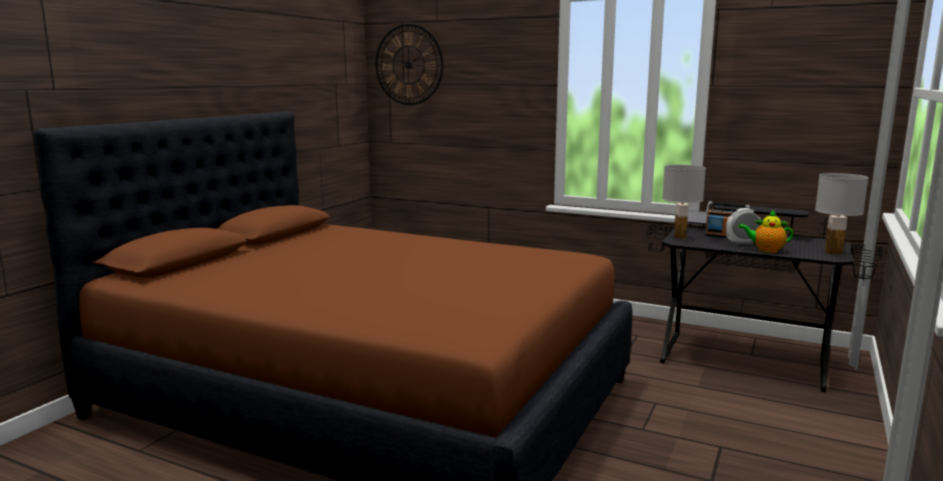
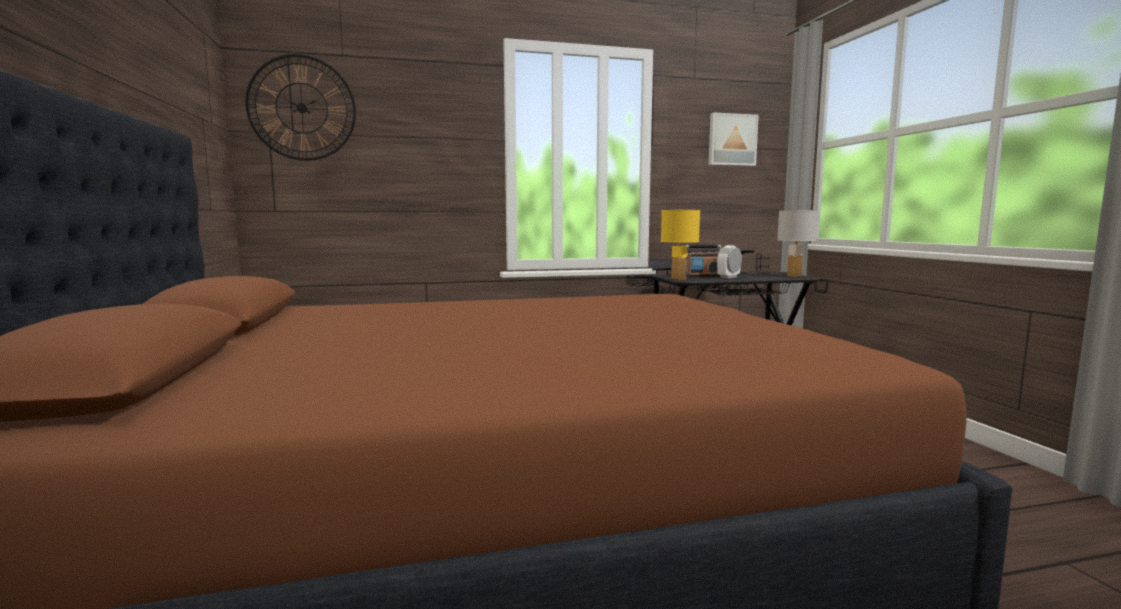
camera: 40 degrees left, 5 degrees down
(680, 237) = (679, 279): white table lamp -> yellow table lamp
(766, 250) = (758, 279): teapot -> none
(819, 77) = (731, 140): none -> picture

